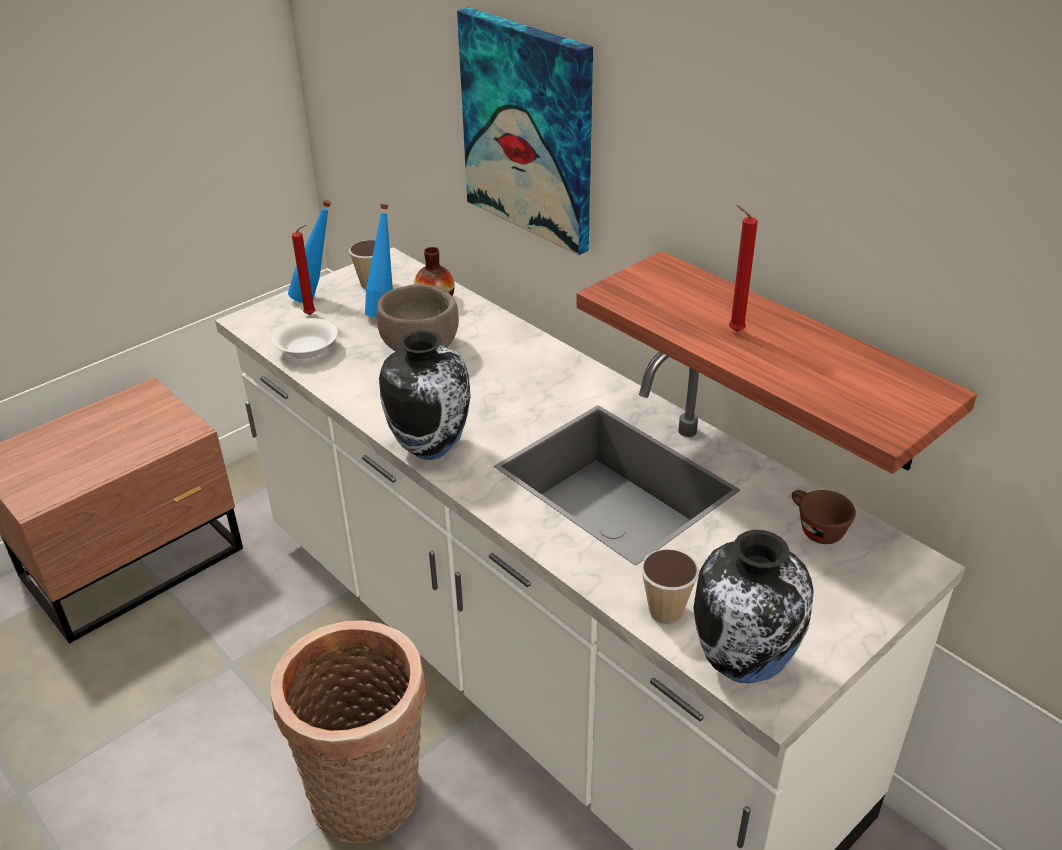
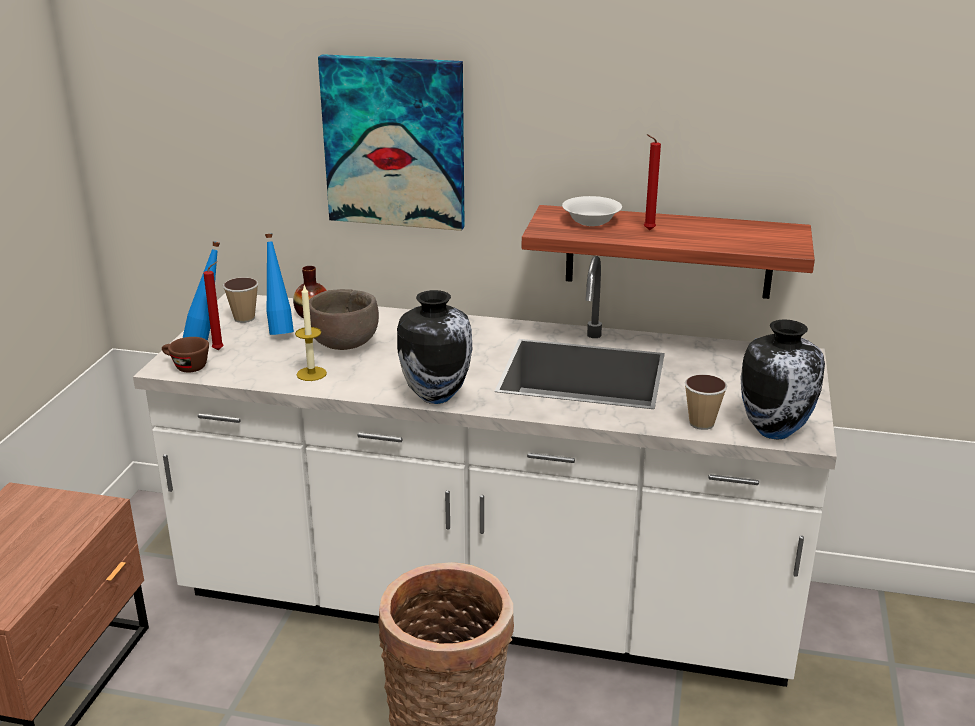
camera: 35 degrees left, 10 degrees down
(306, 350) = (249, 371): white bowl -> white bowl (591, 221)
(353, 374) = (311, 374): none -> candle
(815, 529) = (729, 357): brown cup -> brown cup (186, 367)

